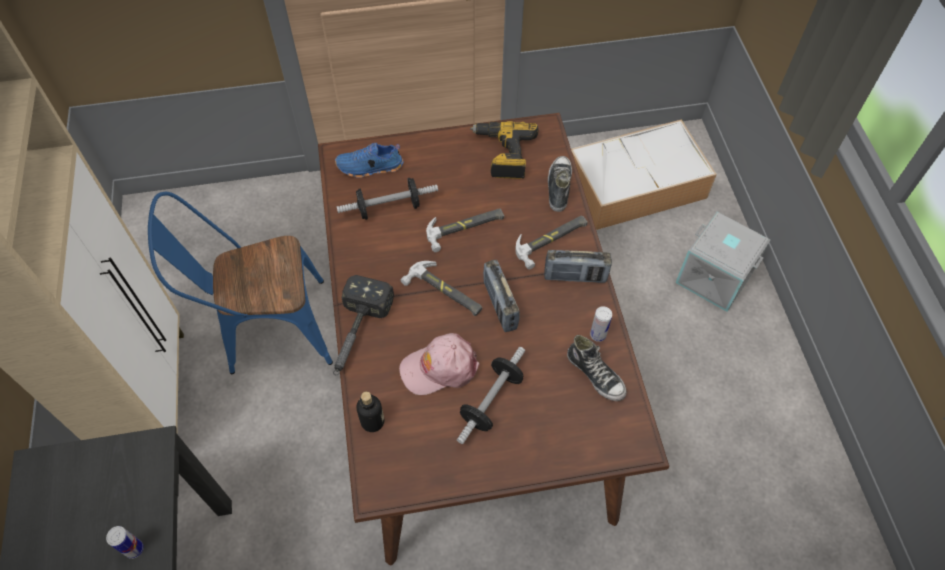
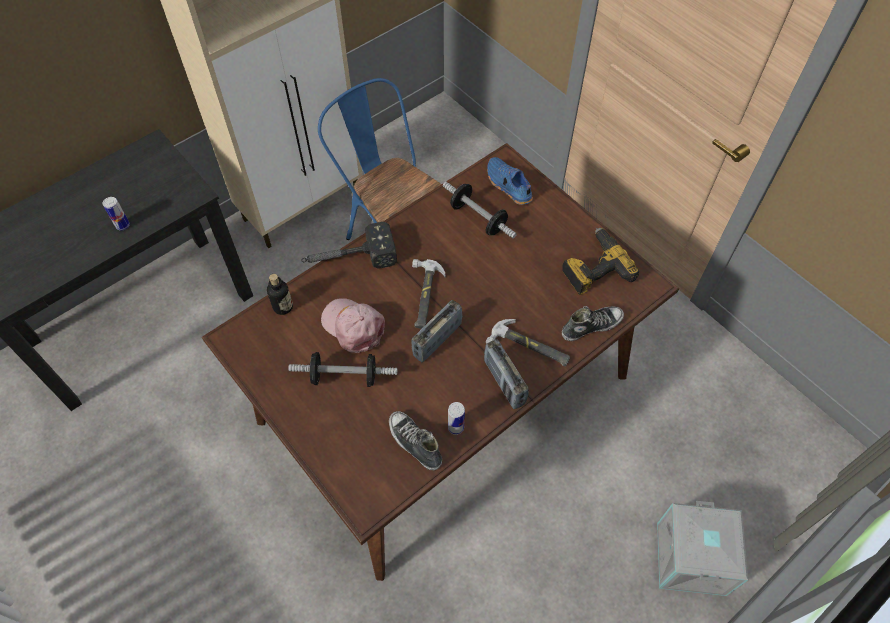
camera: 60 degrees right, 0 degrees up
(465, 228) = (496, 279): hammer -> none
(595, 375) = (414, 443): shoe -> shoe turned 120 degrees clockwise
(634, 186) = (740, 435): storage box -> none

